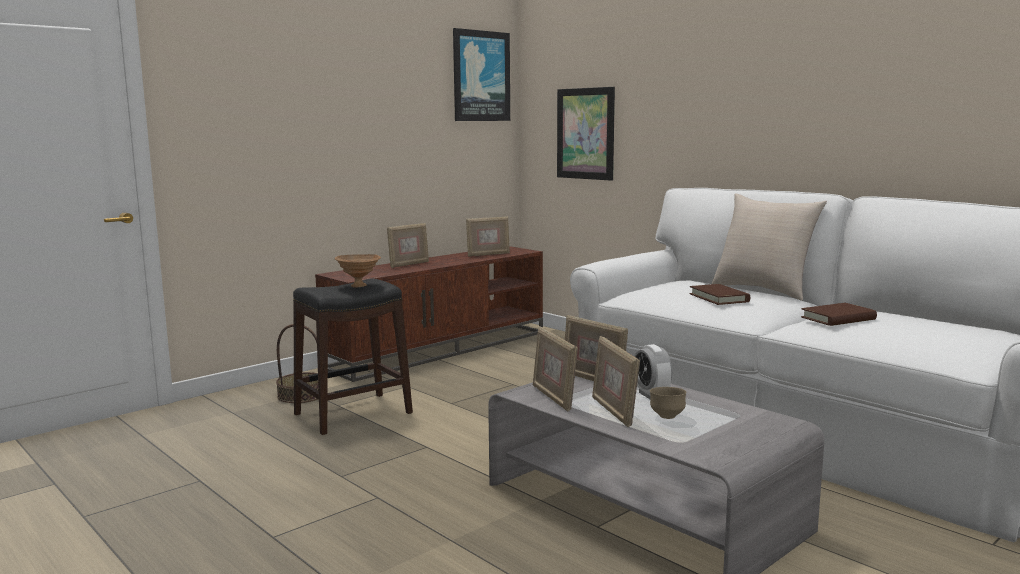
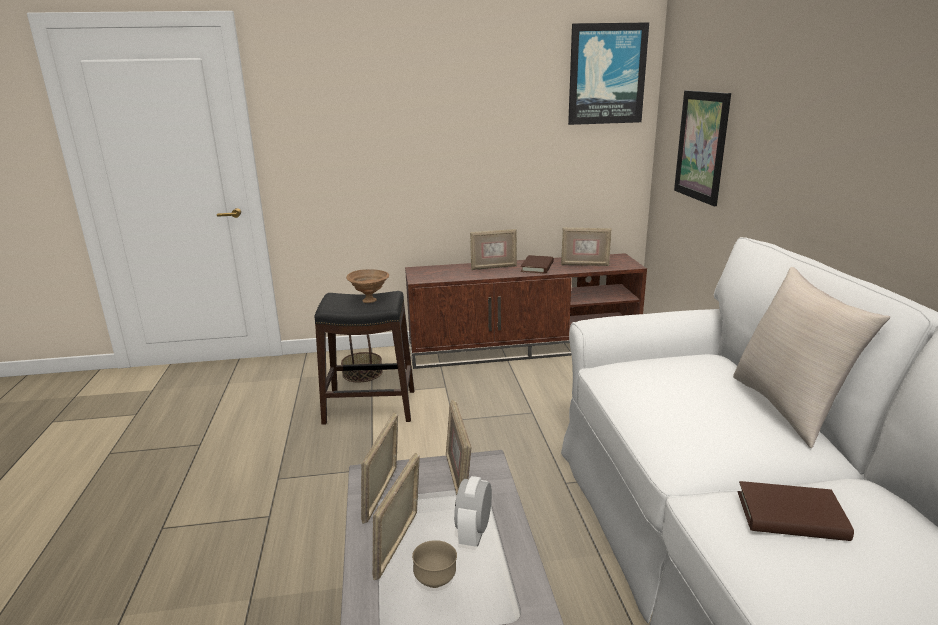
camera: 35 degrees right, 10 degrees up
(719, 298) = (690, 411): brown book -> brown book (537, 267)

